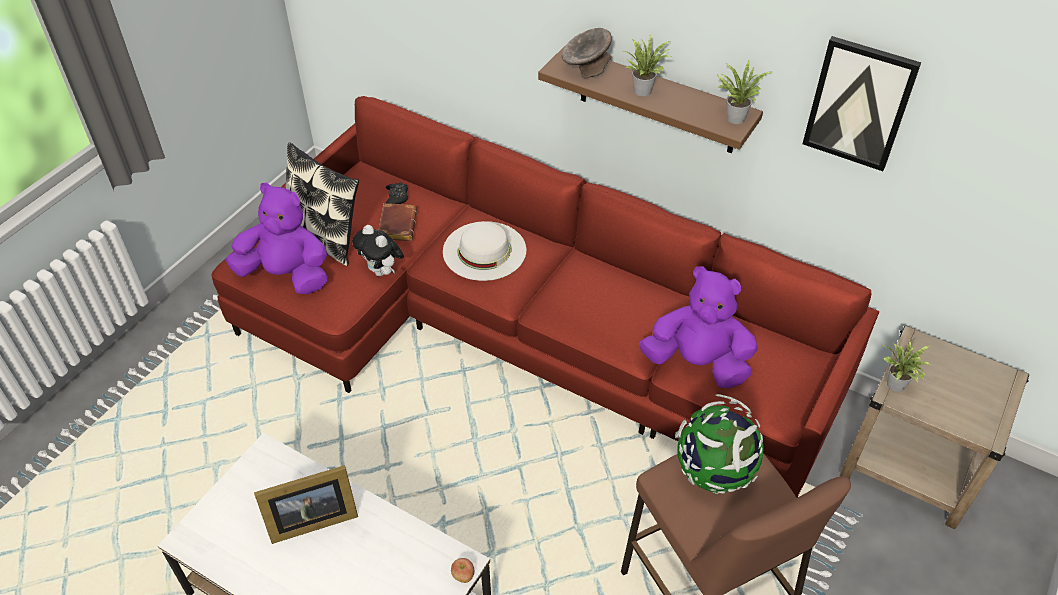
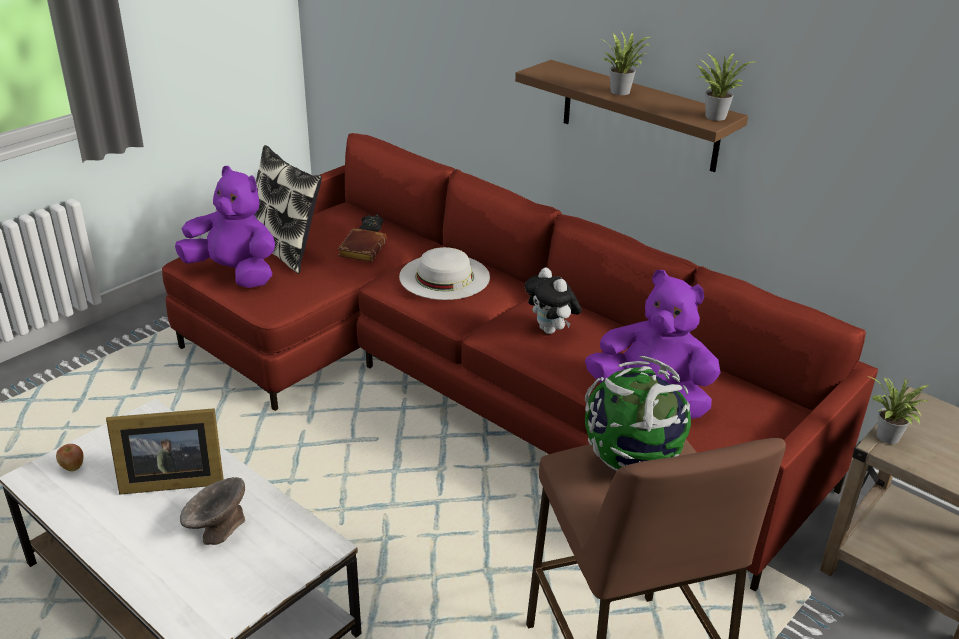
camera: 10 degrees right, 15 degrees down
(382, 271) = (332, 283): plush toy -> plush toy (551, 330)
(463, 576) = (319, 558): apple -> apple (72, 467)
(586, 69) = (566, 74): grey bowl -> grey bowl (217, 528)
(859, 103) = (851, 94): picture -> none

